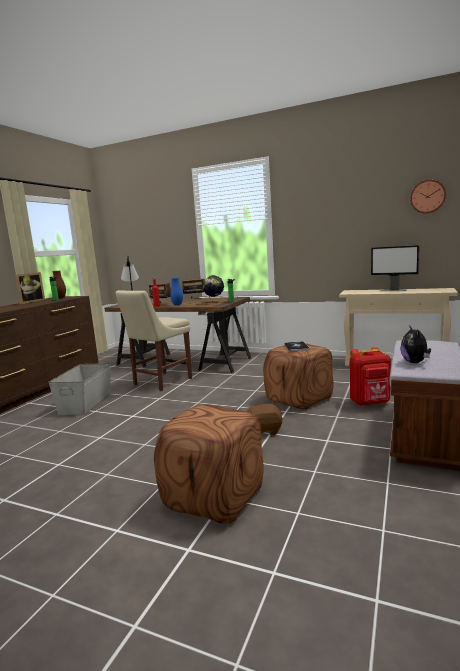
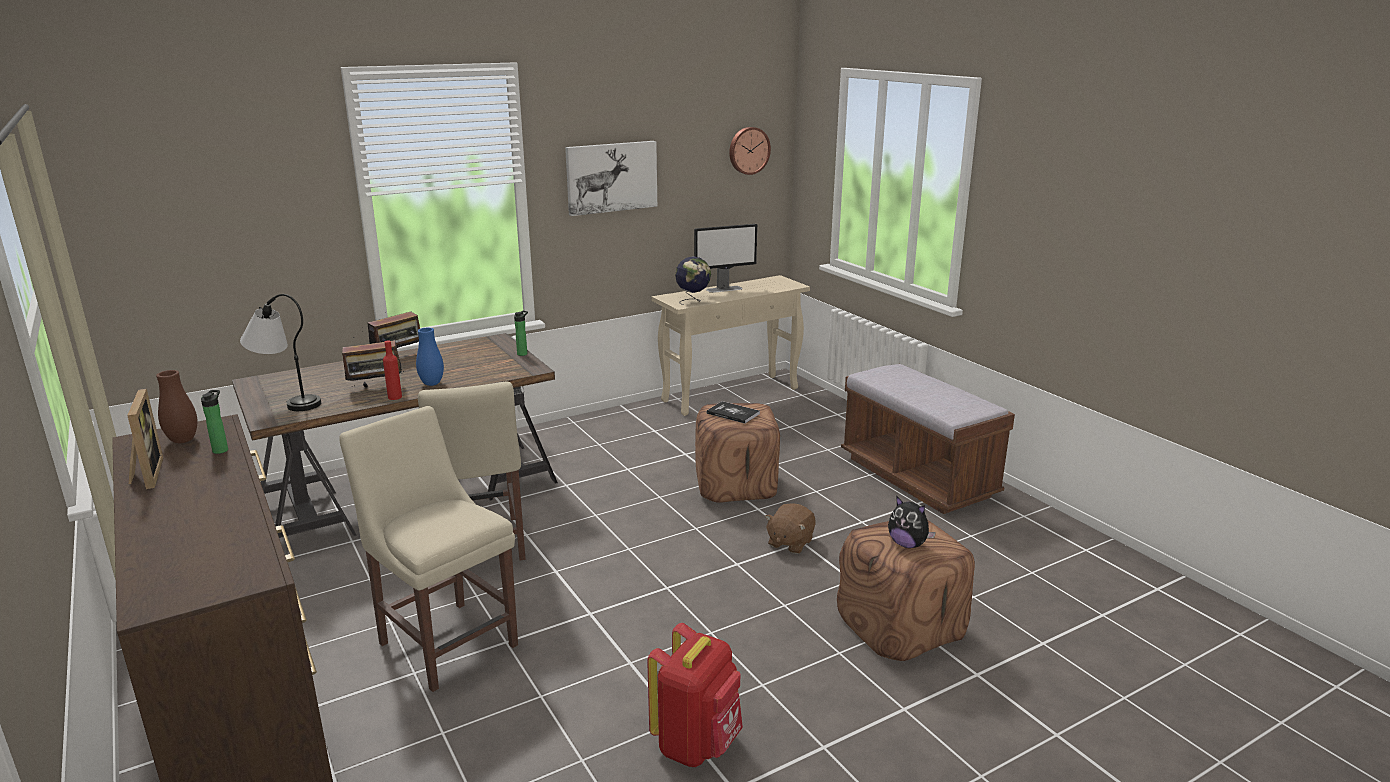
camera: 55 degrees left, 10 degrees up
(86, 402) = (445, 640): grey storage box -> beige chair
(214, 302) = (491, 361): globe -> globe (693, 301)
(321, 216) = (611, 177): none -> picture
(370, 403) = (811, 460): red backpack -> red backpack (697, 744)
(415, 362) = (939, 403): plush toy -> plush toy (908, 544)

